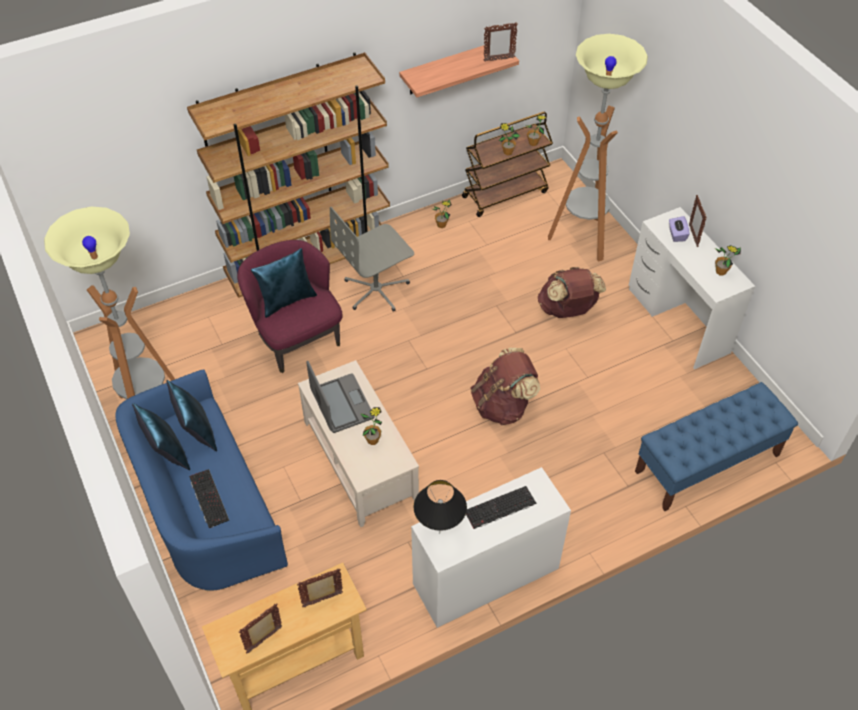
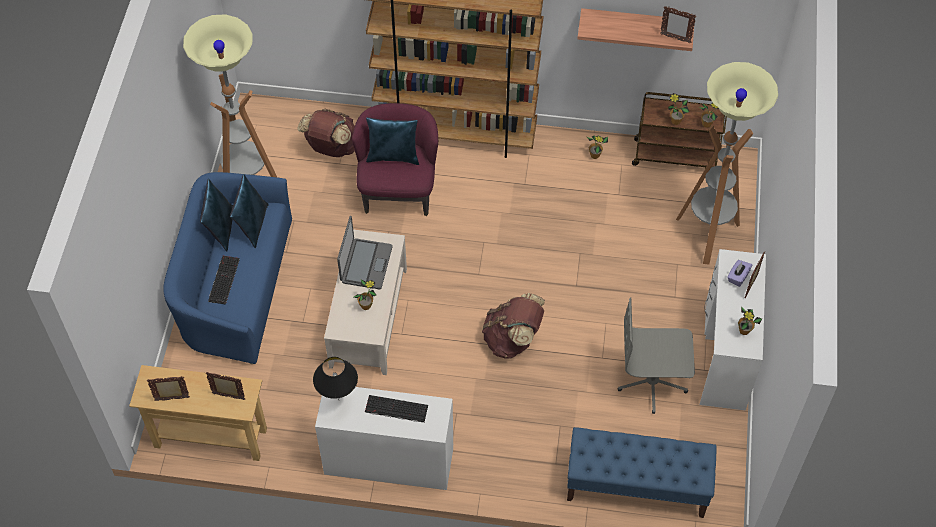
camera: 35 degrees right, 5 degrees up
(376, 290) = (493, 184): grey office chair -> grey office chair (652, 382)
(567, 310) = (636, 291): brown backpack -> brown backpack (332, 148)

